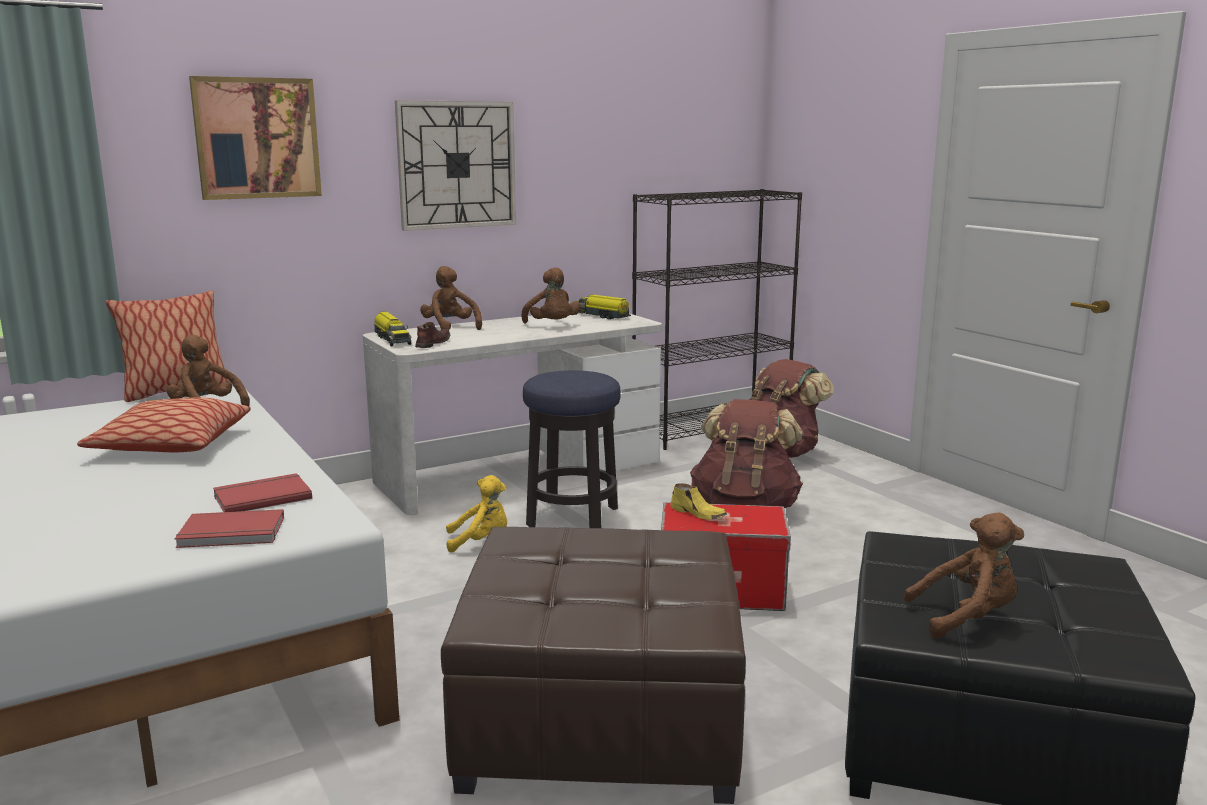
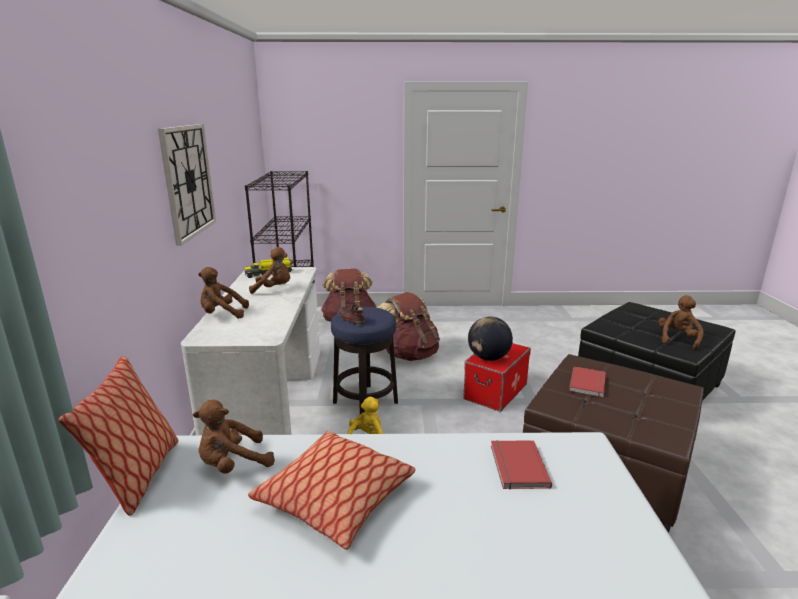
camera: 60 degrees left, 5 degrees up
(231, 534) = (593, 490): red book -> red book (589, 383)
(257, 138) = (96, 180): picture -> none
(392, 339) = (224, 338): toy truck -> none
(432, 343) = (264, 328): brown shoe -> brown shoe (351, 319)
(698, 514) = (488, 358): yellow shoe -> globe

